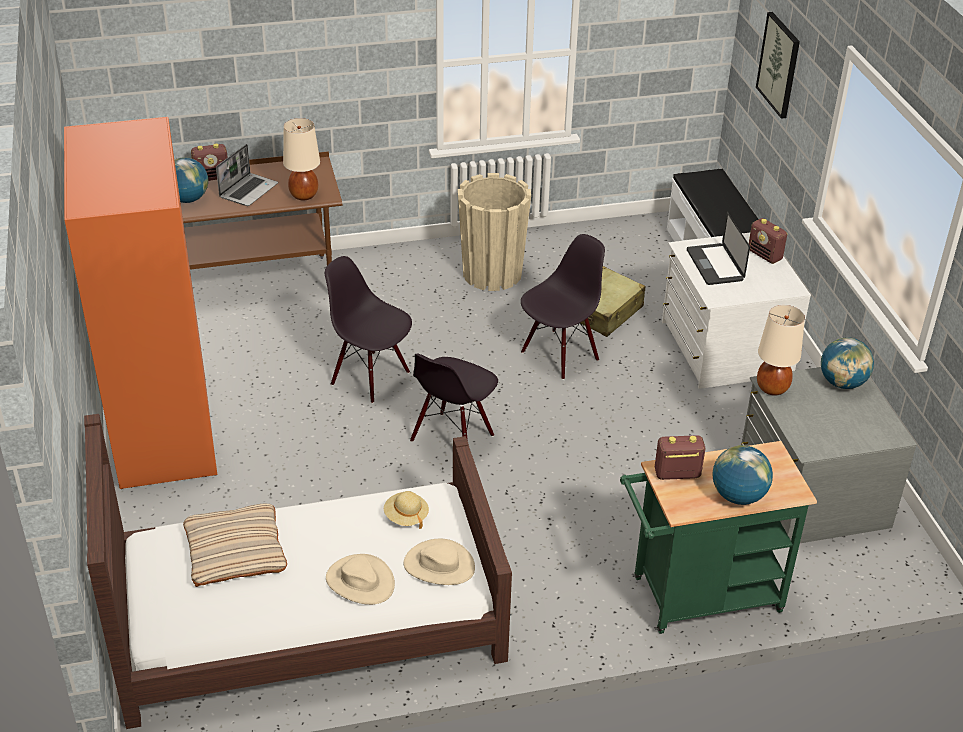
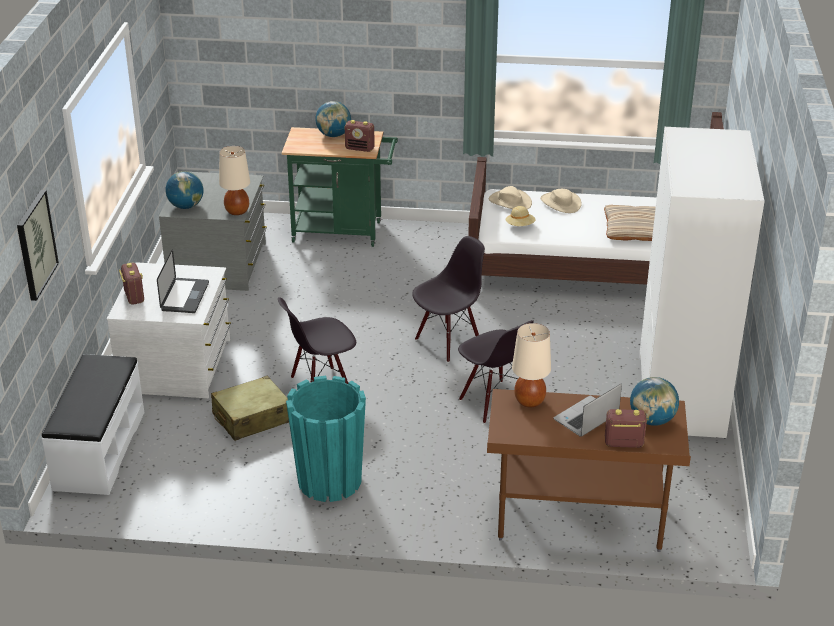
camera: 160 degrees left, 5 degrees down
(162, 429) = (682, 395): orange wardrobe -> white wardrobe
(492, 273) = (329, 480): beige planter -> turquoise planter

